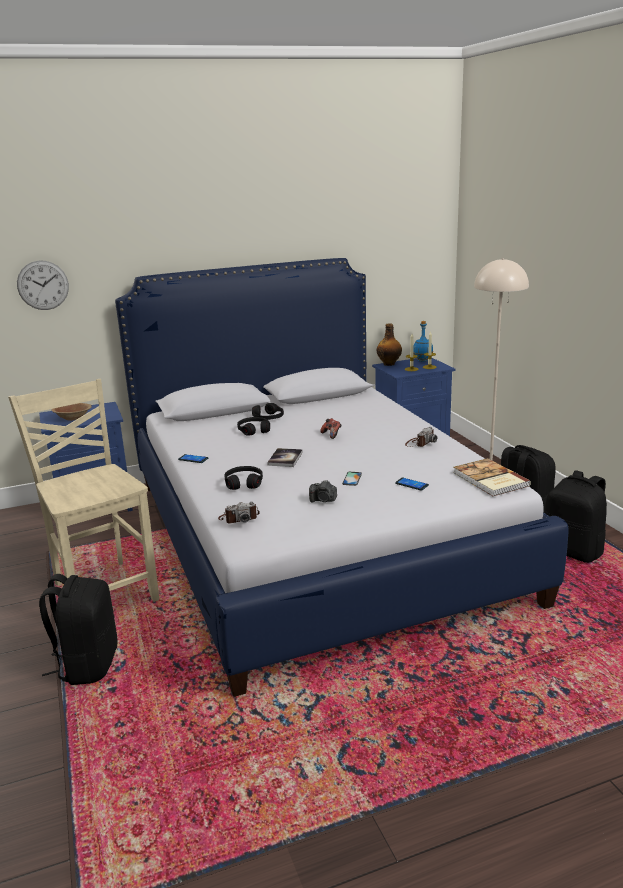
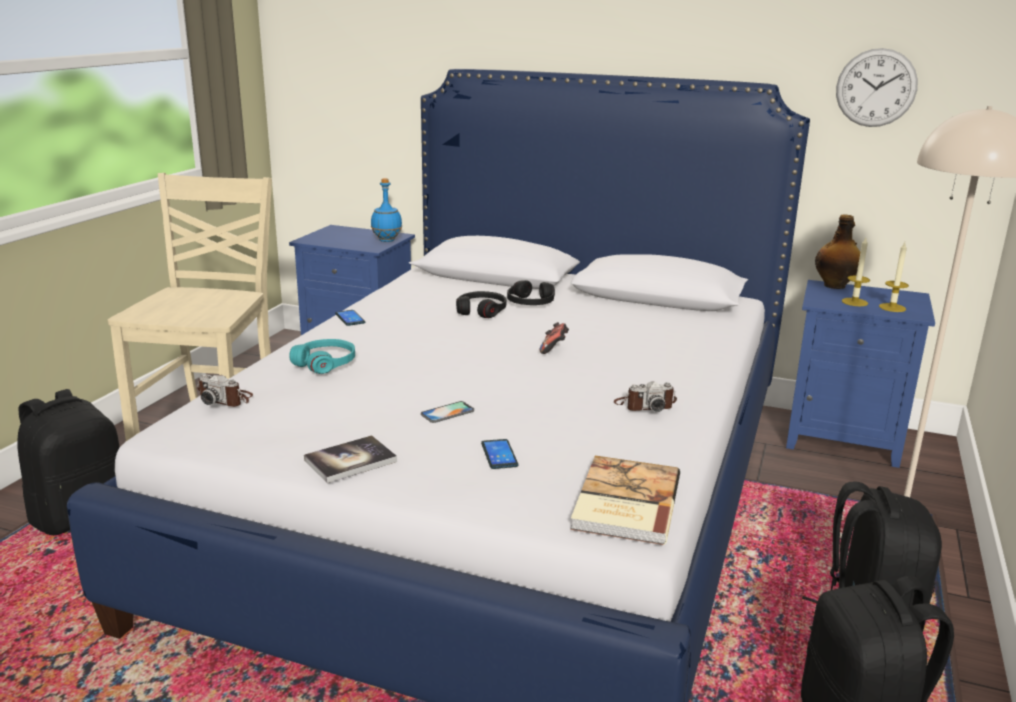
camera: 40 degrees right, 0 degrees up
(43, 285) = (353, 64): wall clock -> wall clock (876, 88)
(73, 418) = (341, 238): brown bowl -> none
(244, 483) = (325, 363): black headphones -> turquoise headphones
(285, 458) = (432, 355): book -> book (350, 461)
(323, 500) = (350, 422): camera -> none
(422, 360) = (901, 296): blue bottle -> blue bottle (387, 240)

